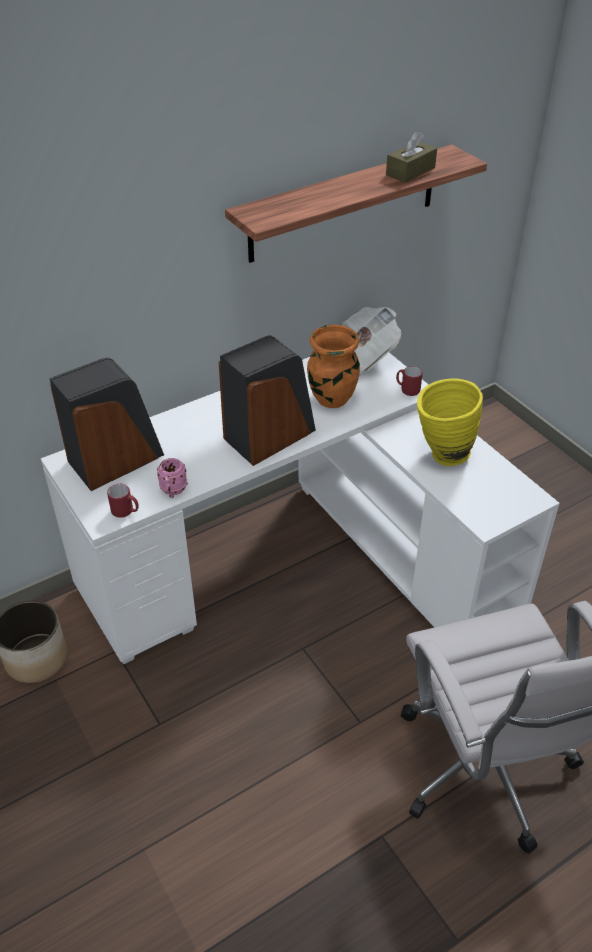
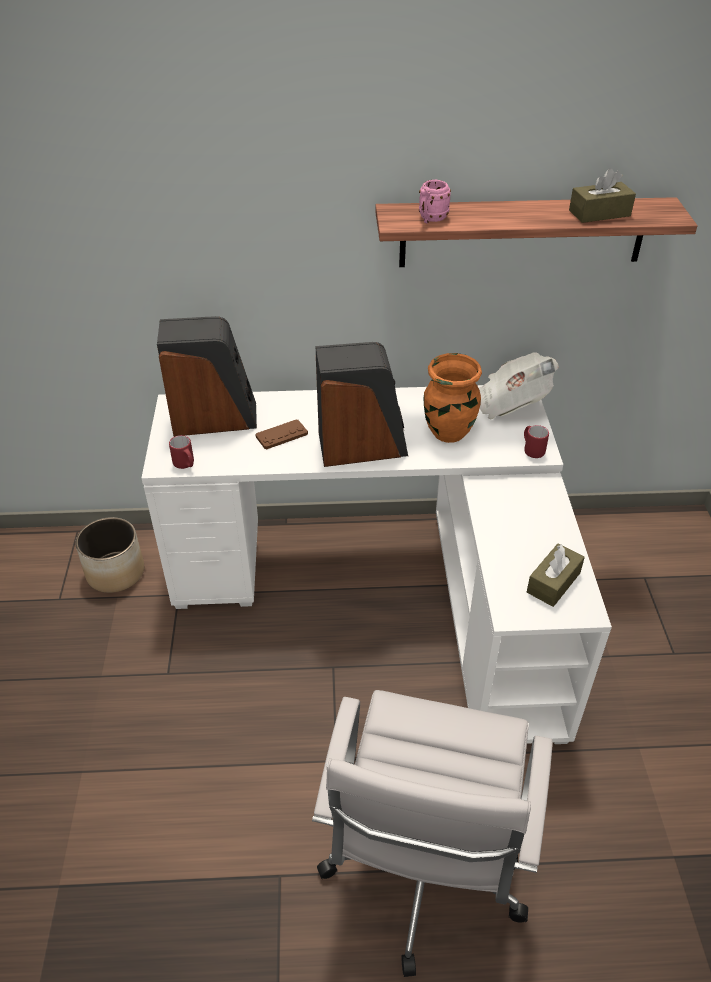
camera: 30 degrees right, 0 degrees up
(173, 491) = (237, 462): pink mug -> pink mug (430, 219)
(192, 453) = (281, 435): none -> brown game controller
(441, 455) = (520, 528): yellow vase -> none
(496, 487) = (553, 582): none -> brown tissue box

